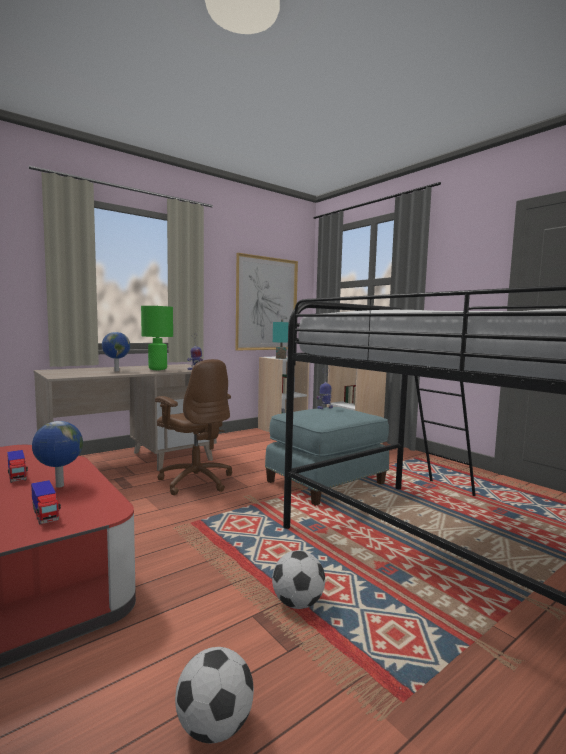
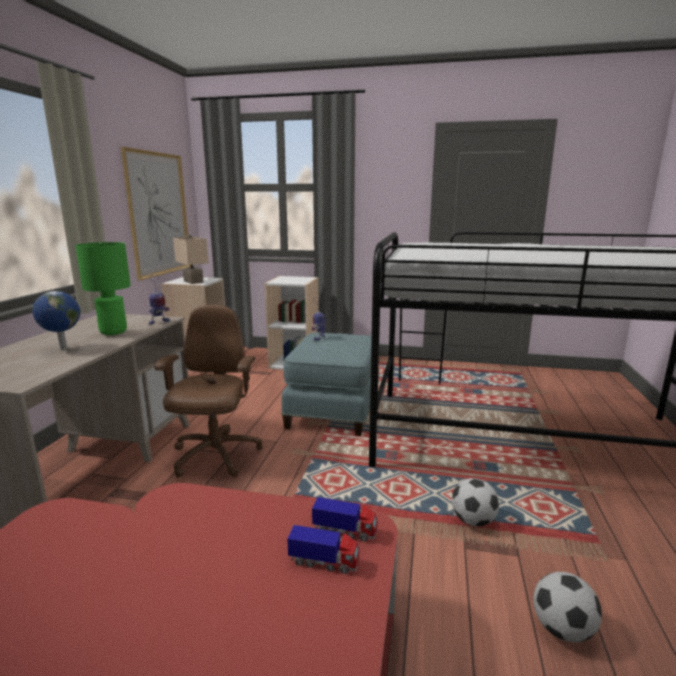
camera: 40 degrees left, 10 degrees up
(17, 476) = (167, 545): toy truck -> toy truck (345, 531)
(59, 486) = (251, 528): globe -> none
(195, 481) = (215, 456): brown office chair -> brown office chair turned 90 degrees counterclockwise
(280, 358) = (192, 282): turquoise table lamp -> beige table lamp

